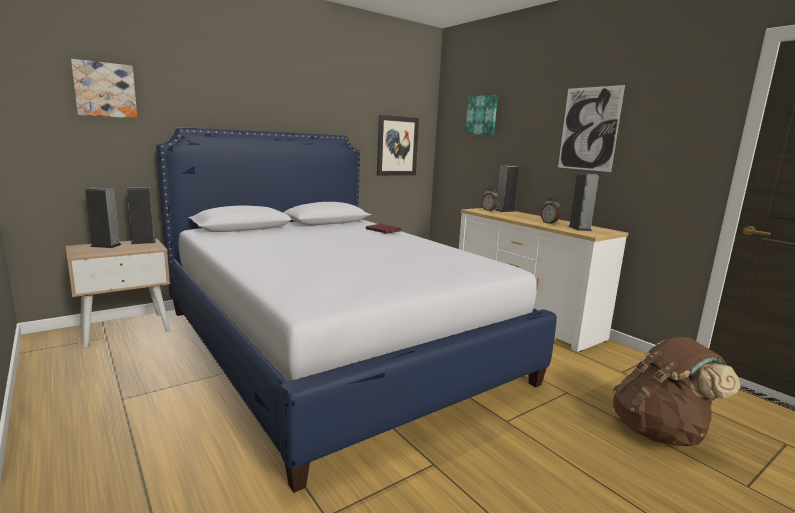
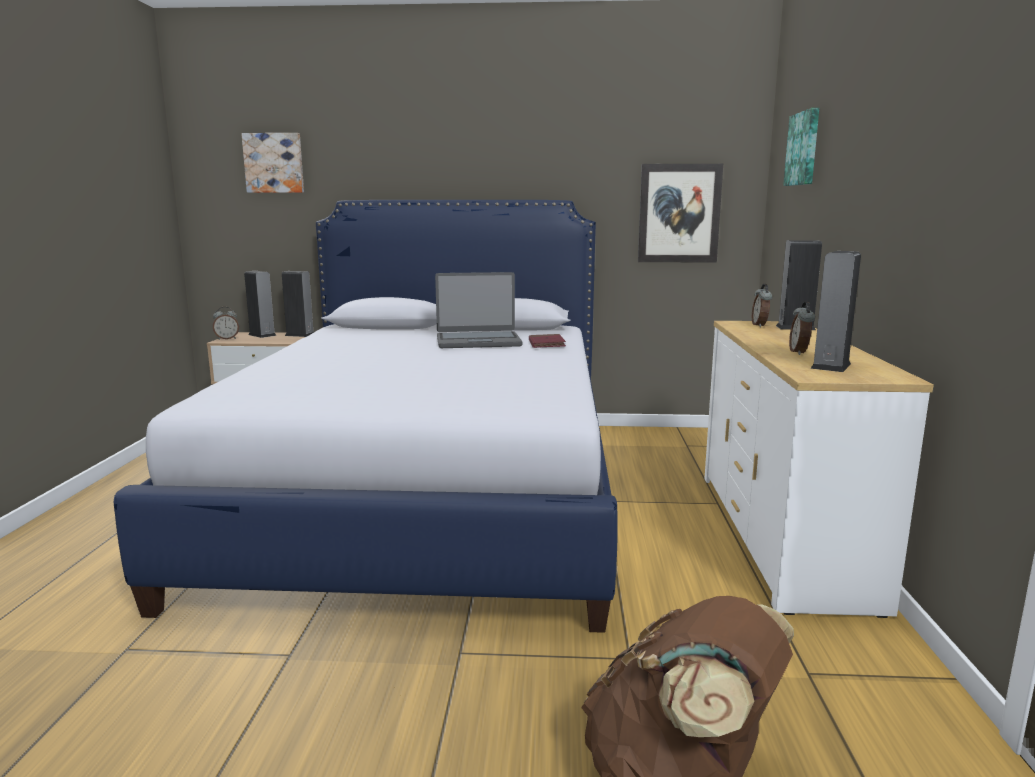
camera: 40 degrees right, 0 degrees up
(79, 252) = (227, 339): none -> alarm clock
(340, 233) = (478, 341): none -> laptop
(589, 129) = (906, 158): picture -> none

